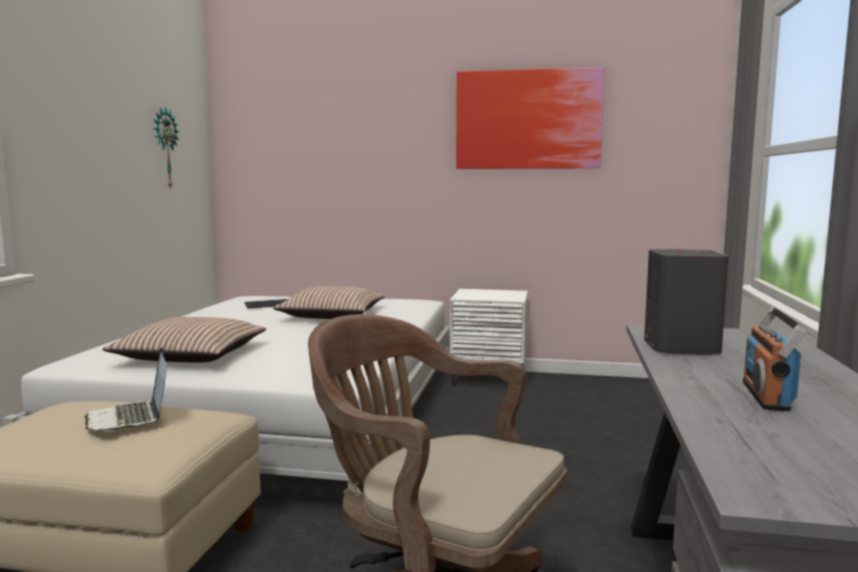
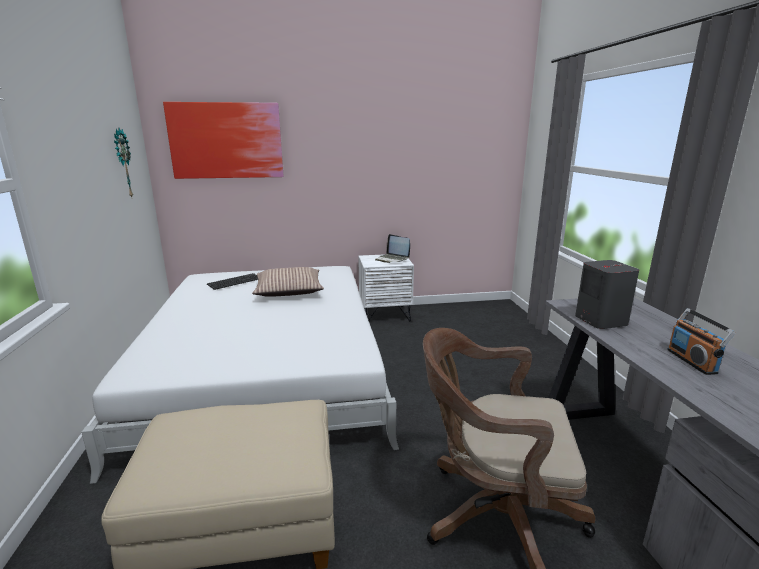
camera: 20 degrees left, 10 degrees up
(130, 418) = (248, 426): laptop -> laptop (392, 259)
(191, 356) = (223, 349): pillow -> none
(528, 120) = (403, 135): picture -> picture (226, 141)

